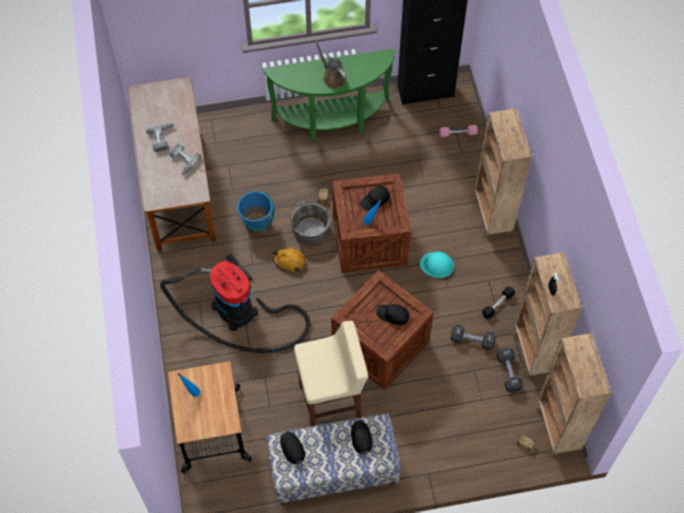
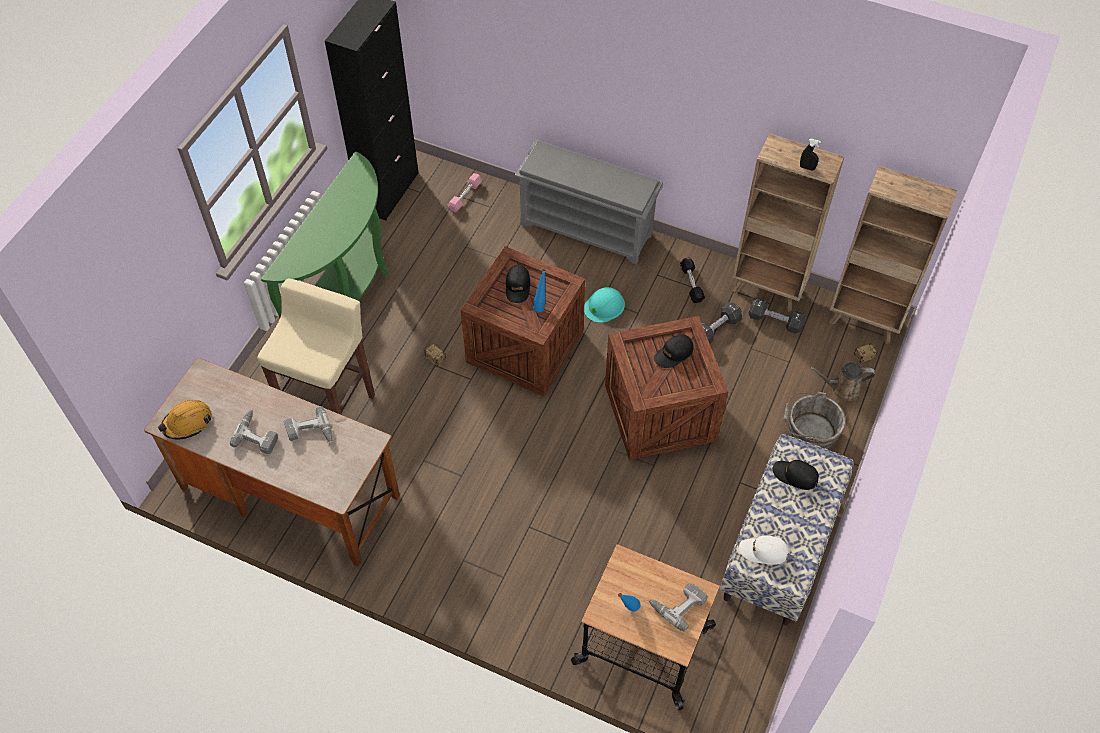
camera: 55 degrees left, 5 degrees down
(213, 416) = (677, 604): none -> power drill
(239, 312) = (512, 526): vacuum cleaner -> none
(257, 223) = (411, 439): blue bucket -> none
(289, 261) = (487, 436): orange hard hat -> orange hard hat (187, 422)
(292, 448) = (763, 551): black cap -> white cap
(310, 228) = (463, 393): grey bucket -> grey bucket (808, 432)
(331, 404) = (697, 501): beige stool -> beige stool (331, 408)
(332, 77) = (338, 223): brown watering can -> brown watering can (842, 388)
(491, 217) = (587, 229): brown bookcase -> grey shoe rack

